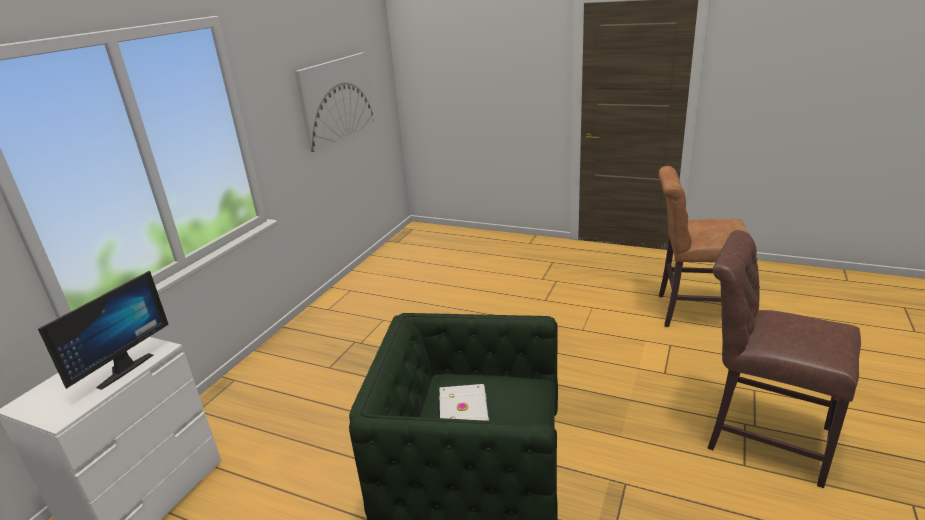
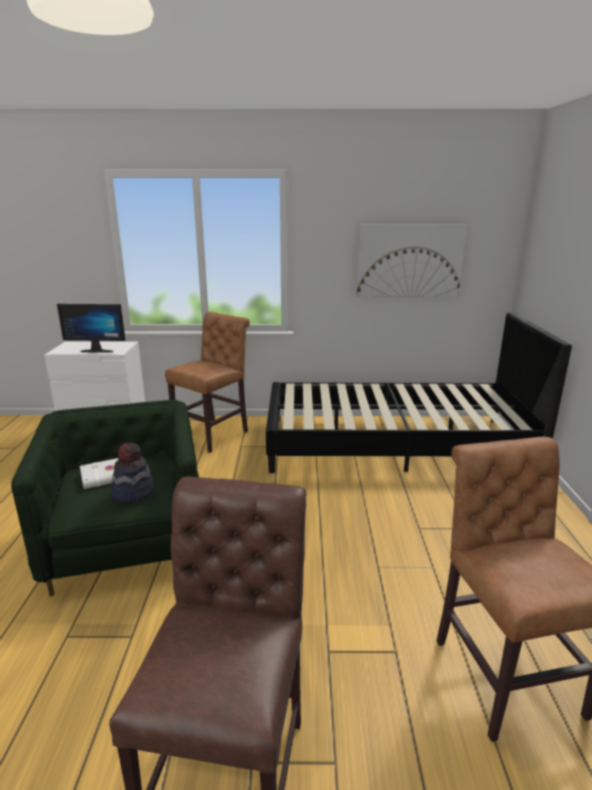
camera: 65 degrees right, 5 degrees down
(275, 384) = (214, 434): none -> brown chair
(413, 276) = (394, 444): none -> black bed
(514, 397) = (133, 492): none -> hat

